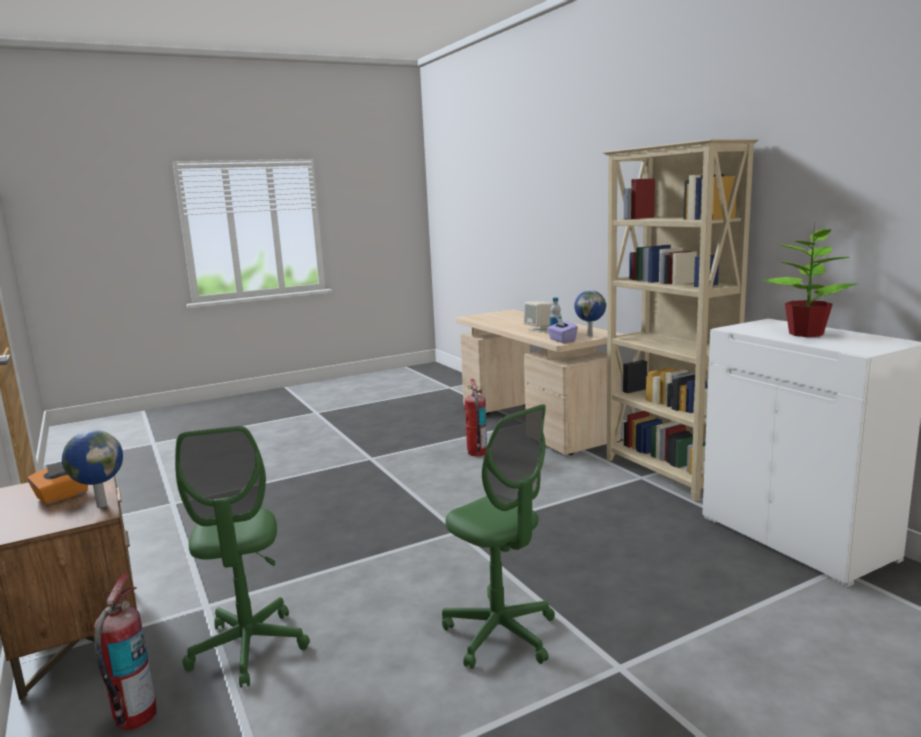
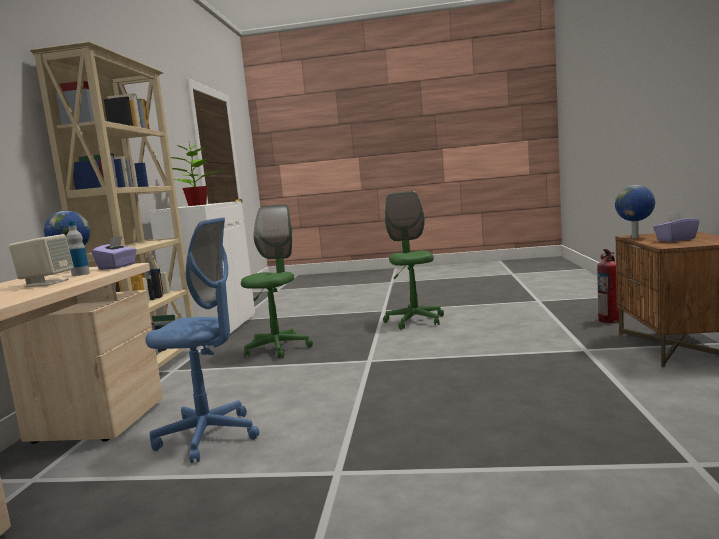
camera: 145 degrees left, 5 degrees down
(63, 496) = (675, 239): orange tissue box -> purple tissue box
(249, 648) = (550, 331): green office chair -> green office chair (278, 348)
(477, 453) = (208, 436): fire extinguisher -> blue office chair

